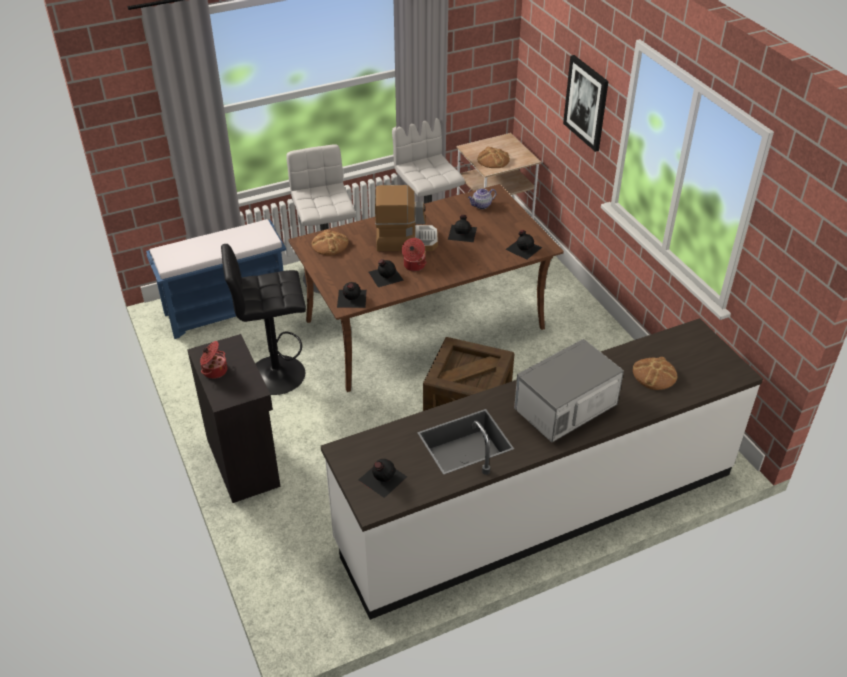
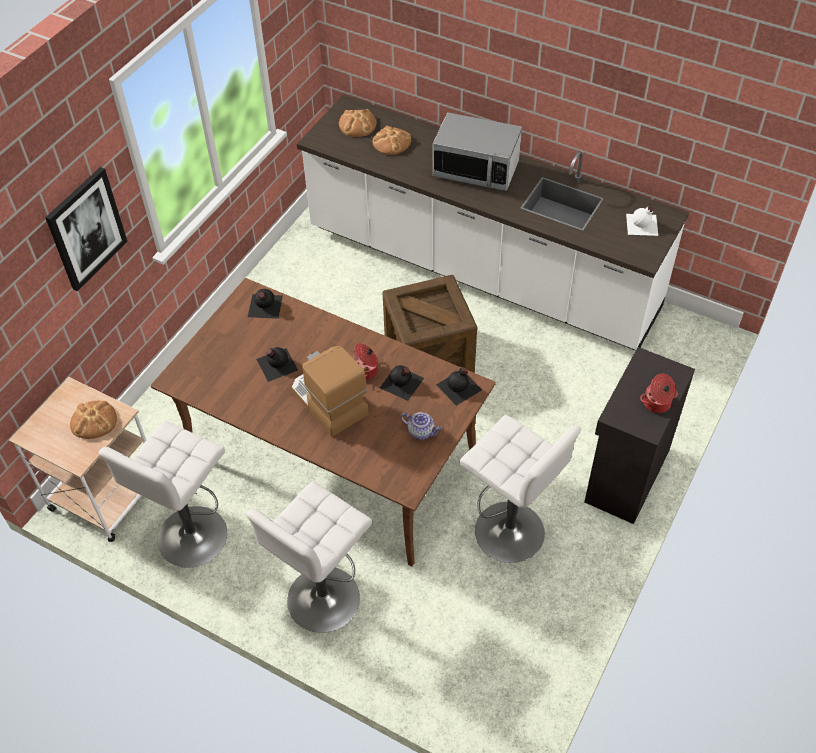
camera: 125 degrees left, 10 degrees up
(227, 309) = (459, 663): blue bench -> none
(276, 374) = (509, 533): black stool -> white stool
(330, 245) = (392, 462): bread -> bread (357, 125)
(381, 478) = (642, 225): black bottle -> white bottle
(481, 205) = (210, 376): teapot -> teapot (421, 432)

